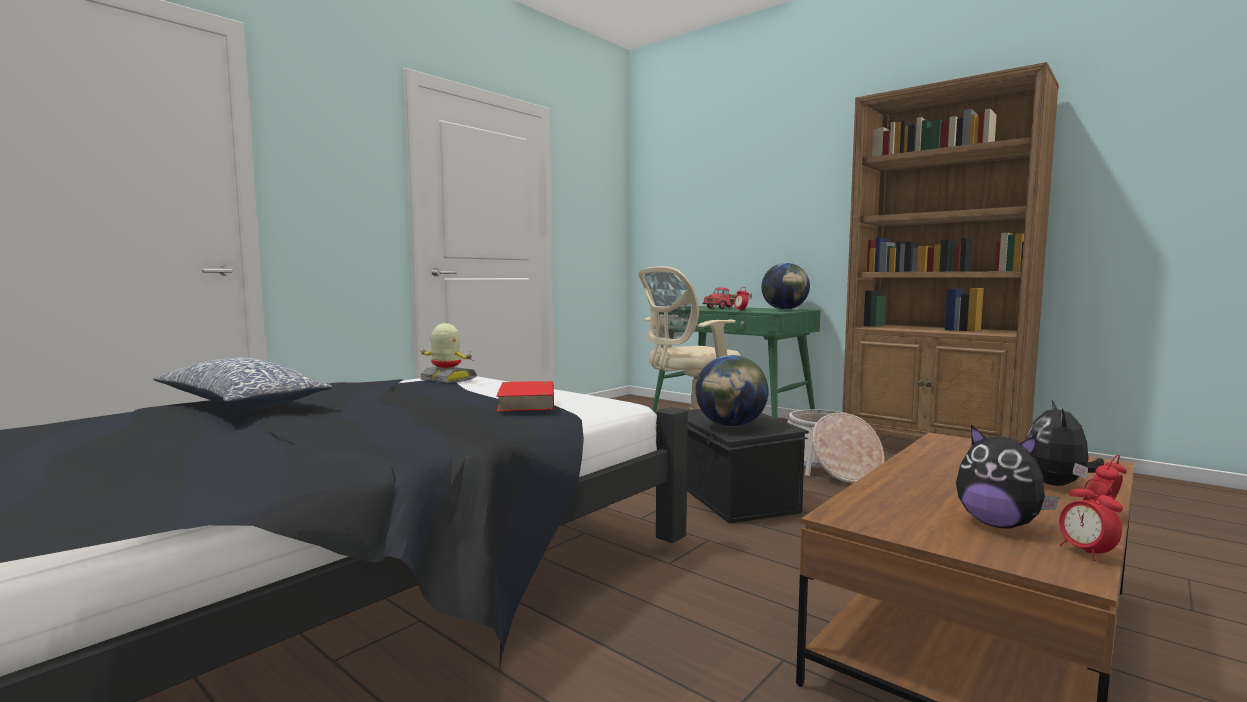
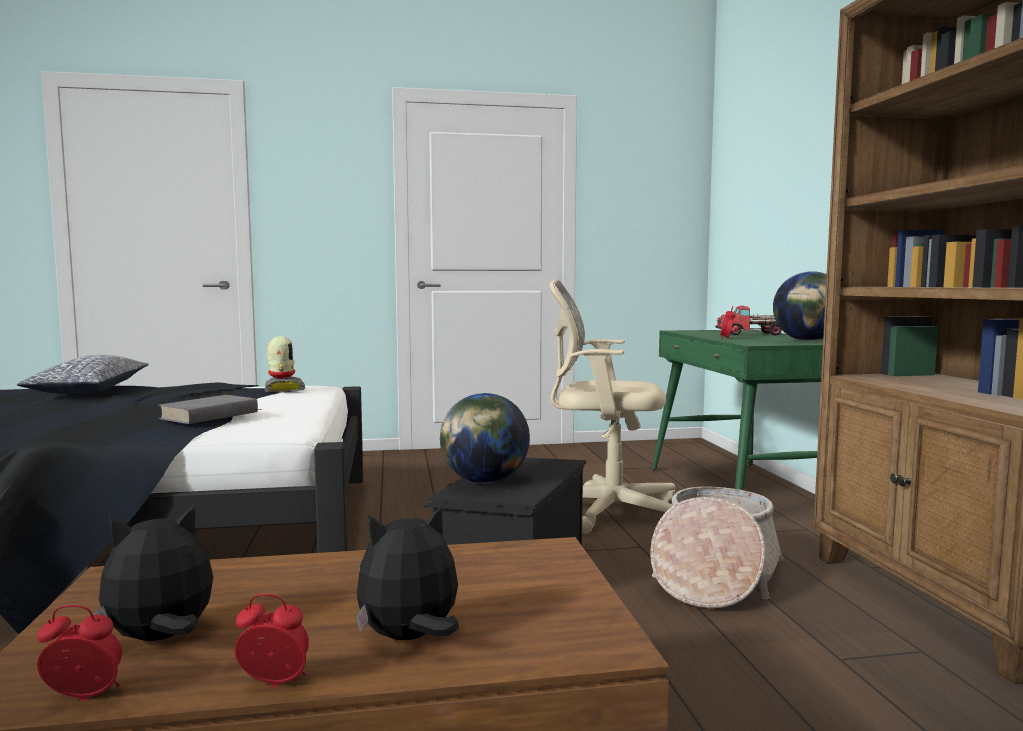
camera: 40 degrees right, 0 degrees up
(527, 402) = (210, 415): red book -> grey book
(998, 524) = (161, 639): plush toy -> plush toy turned 60 degrees clockwise
(1086, 553) = (85, 698): alarm clock -> alarm clock turned 60 degrees clockwise

